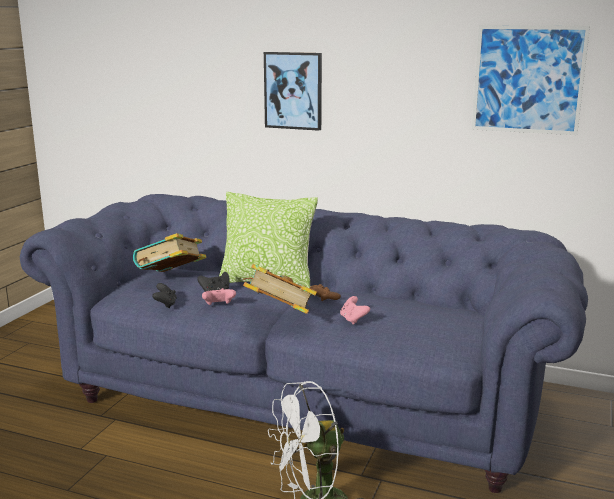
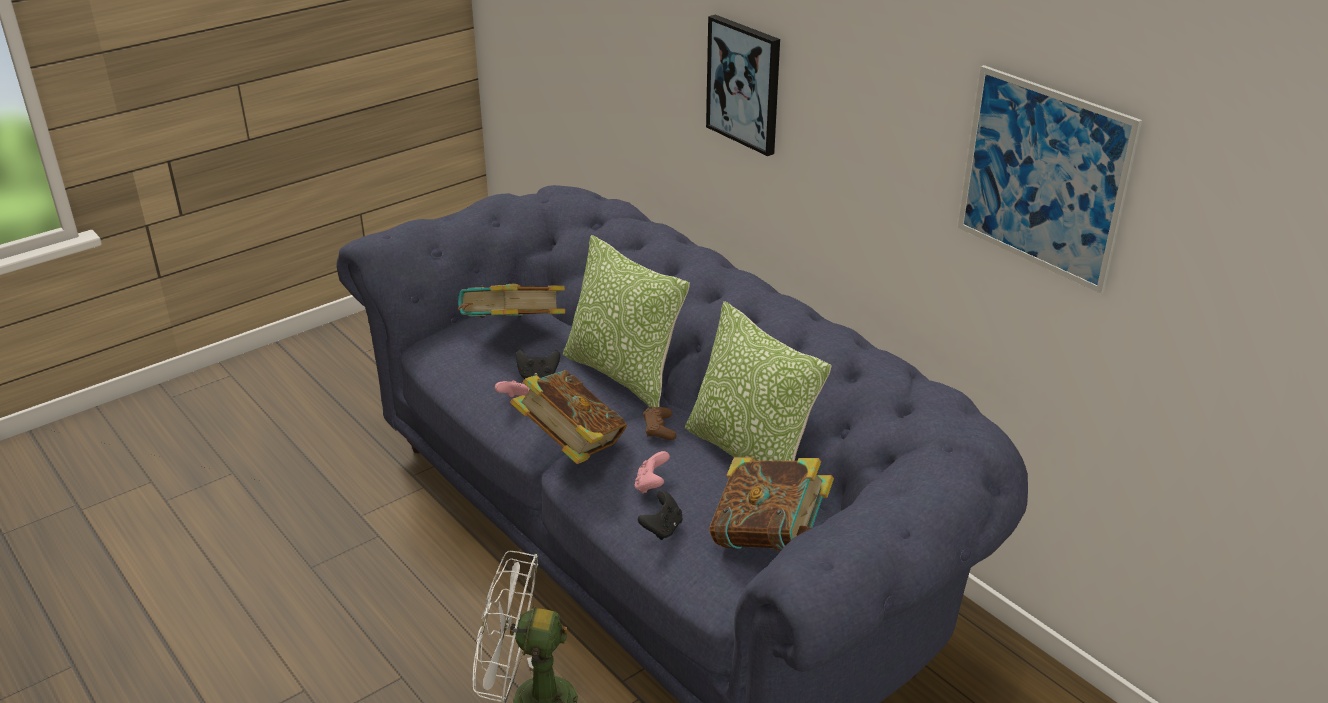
camera: 30 degrees right, 15 degrees up
(165, 305) = (468, 378): black game controller -> black game controller (662, 528)
(390, 296) = (750, 455): none -> pillow
(452, 323) = (769, 538): none -> book

